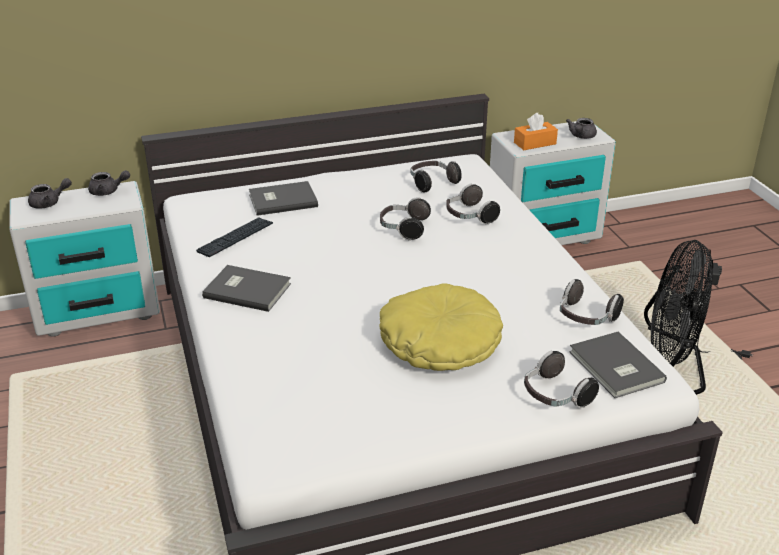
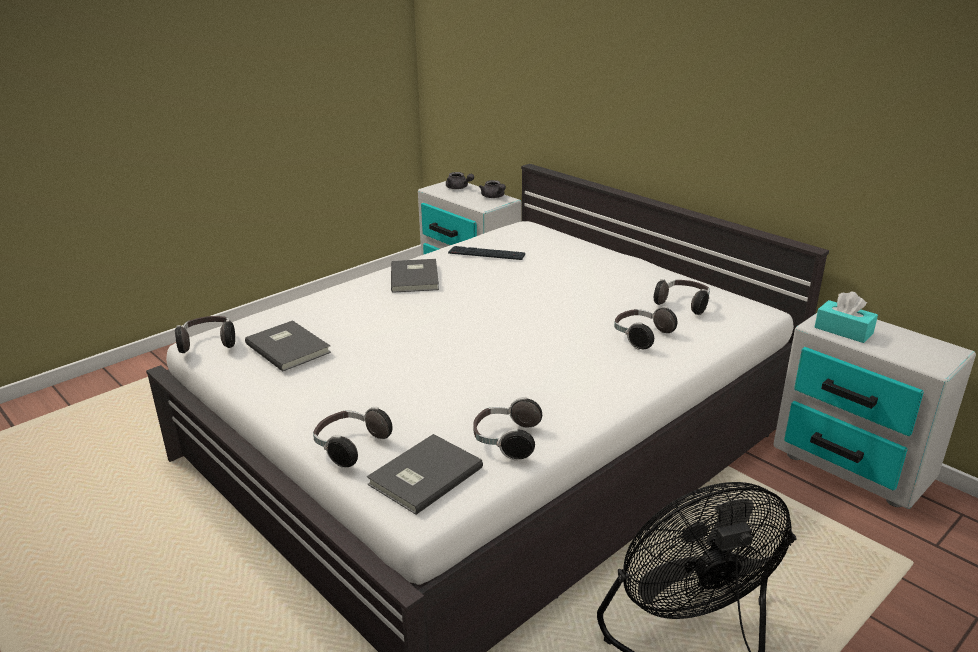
camera: 65 degrees right, 5 degrees down
(281, 200) = (565, 254): grey book -> grey book (289, 347)
(403, 228) = (578, 312): headphones -> headphones (208, 343)
(440, 344) = (398, 372): yellow pillow -> none
(535, 143) = (843, 330): orange tissue box -> turquoise tissue box
(581, 136) = (913, 354): grey teapot -> none

